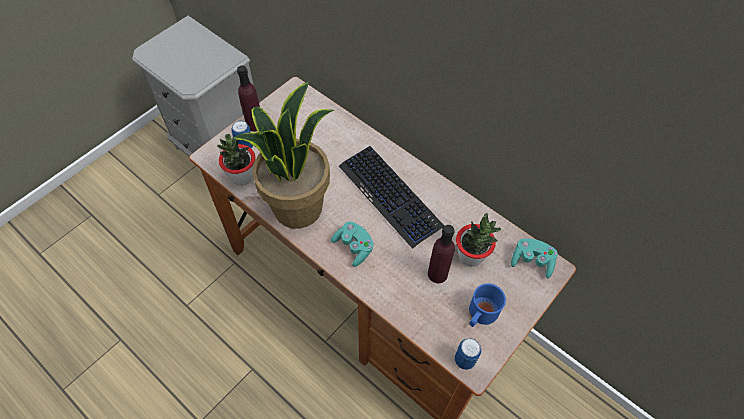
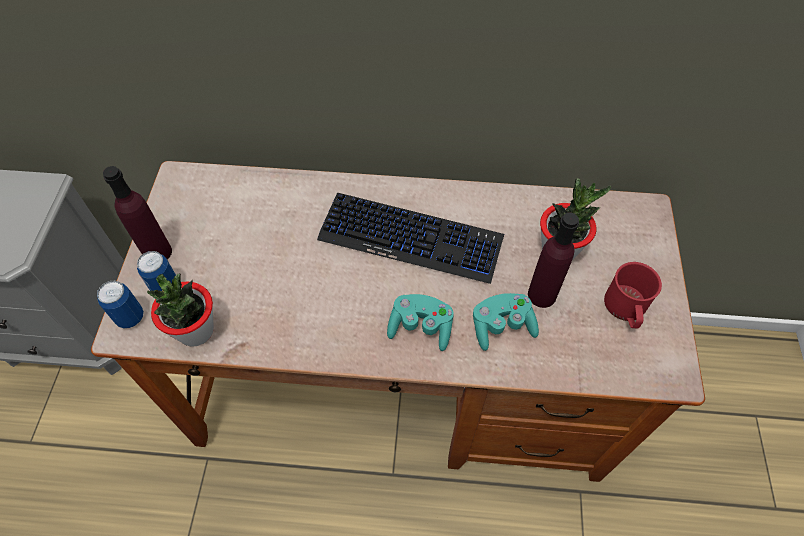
camera: 35 degrees left, 0 degrees up
(297, 207) = (306, 323): potted plant -> none
(464, 360) = (655, 373): can -> can (130, 317)
(480, 314) = (625, 309): blue mug -> red mug
(532, 261) = (623, 216): turquoise game controller -> turquoise game controller (501, 326)

